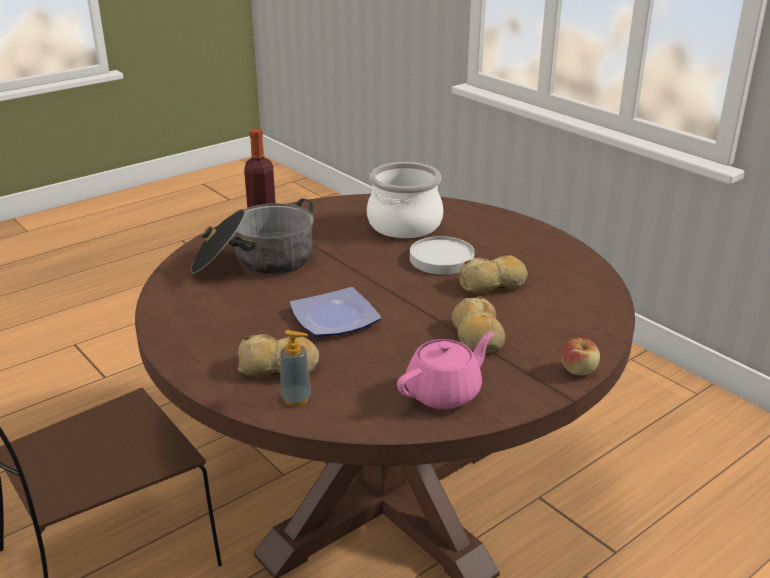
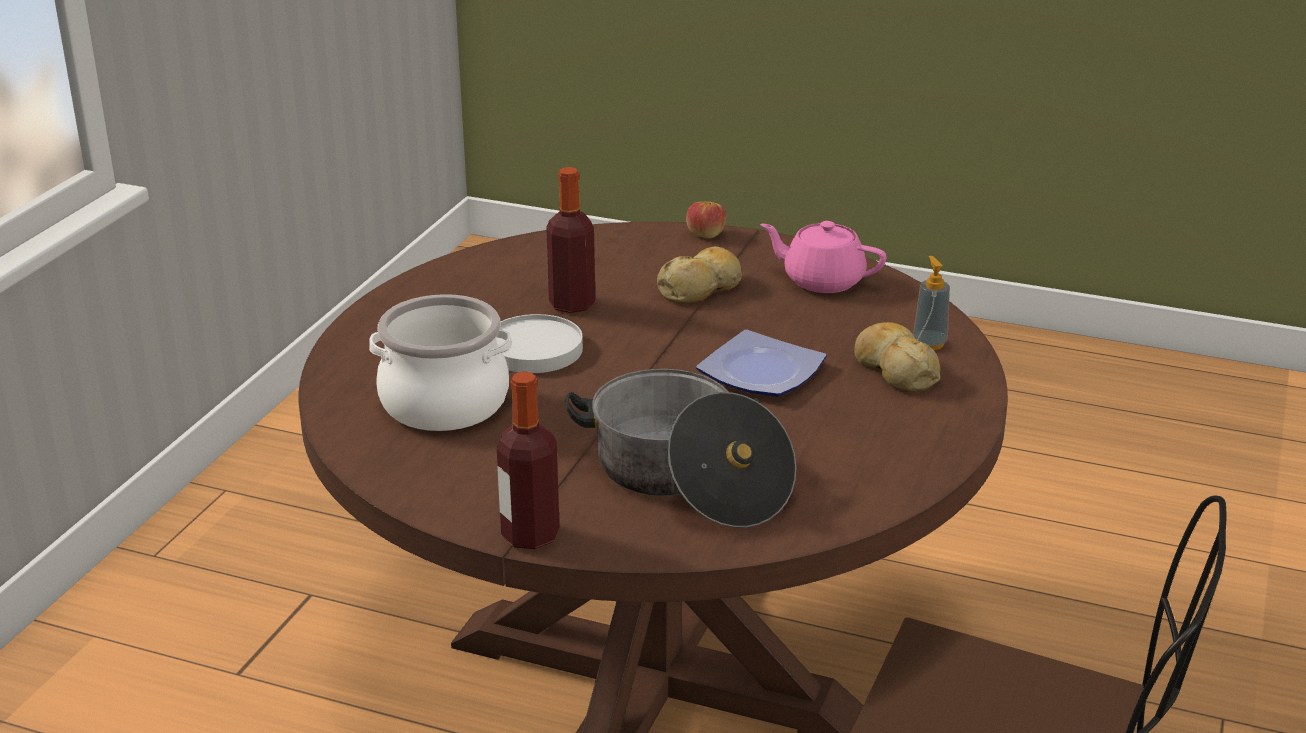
camera: 120 degrees left, 0 degrees up
(493, 284) = (572, 304): bread -> bottle

